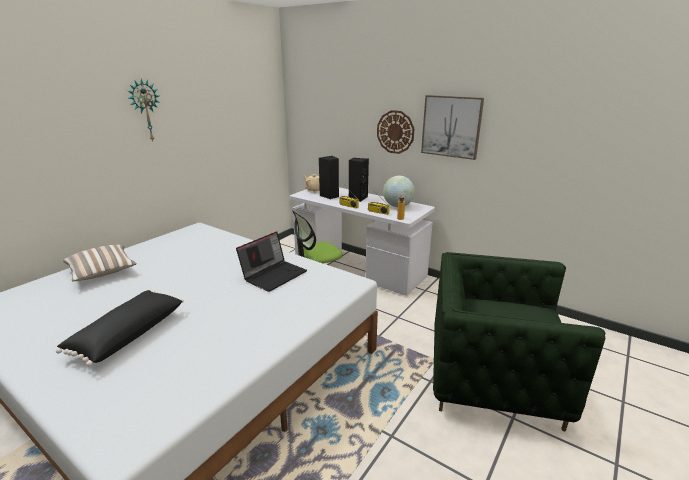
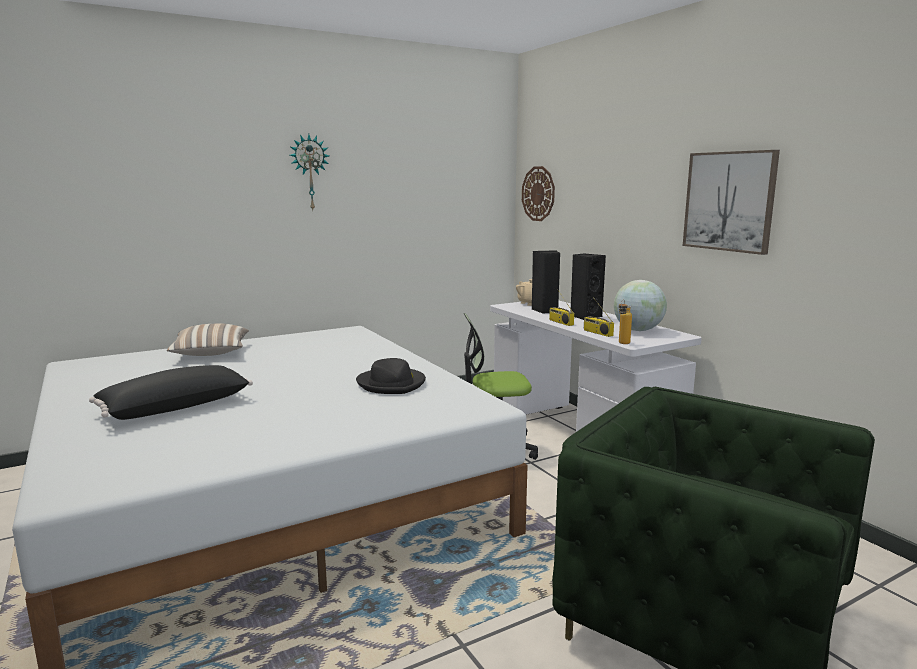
camera: 25 degrees right, 10 degrees down
(274, 275) = (392, 384): laptop -> black hat
(395, 132) = (649, 215): wall clock -> wall clock (538, 193)

